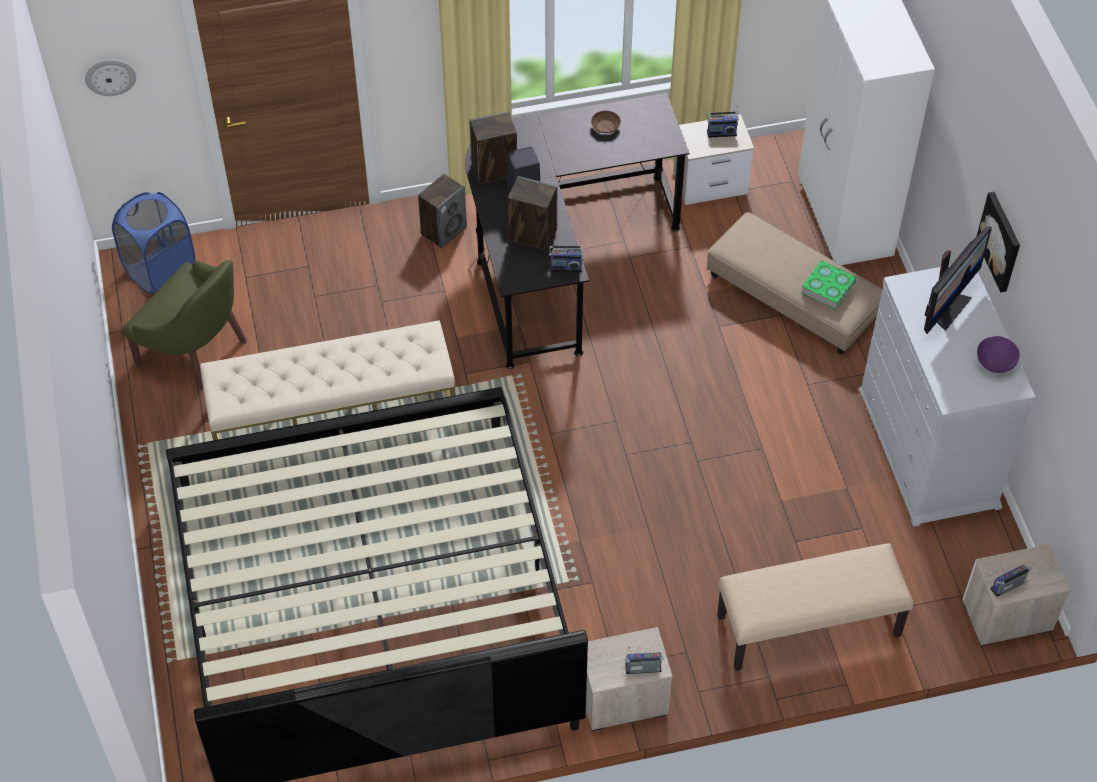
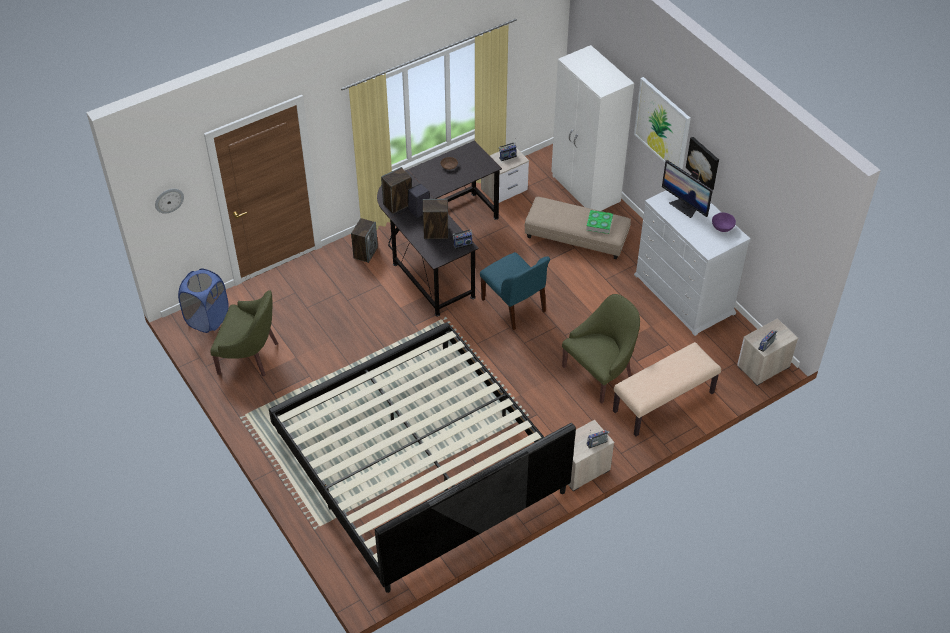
camera: 20 degrees left, 5 degrees down
(332, 415) = (348, 369): beige bench -> none
(638, 388) = (514, 306): none -> blue chair
(726, 543) = (600, 373): none -> green armchair
(947, 308) = (684, 207): monitor -> monitor turned 120 degrees clockwise
(960, 155) = (662, 125): none -> picture

